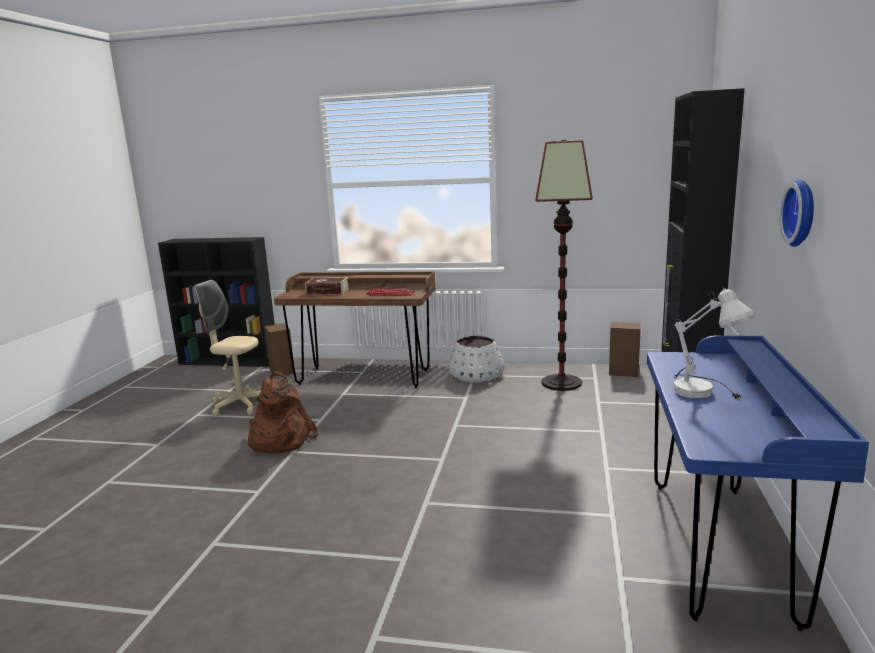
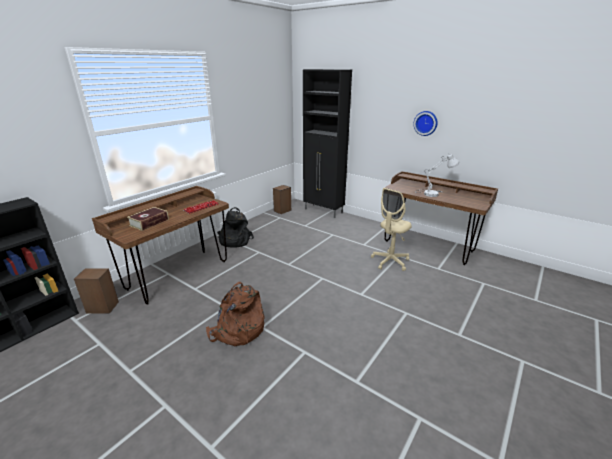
camera: 65 degrees left, 10 degrees up
(240, 405) = (144, 341): beige office chair -> beige office chair (390, 261)
(476, 375) = (234, 241): white planter -> black backpack
(562, 383) = (275, 225): floor lamp -> none
(719, 547) = (428, 246): blue desk -> brown desk

